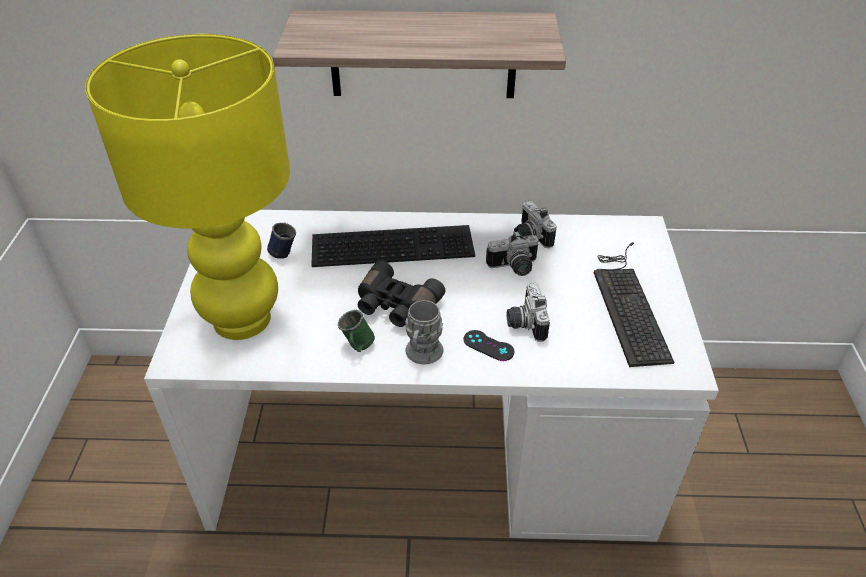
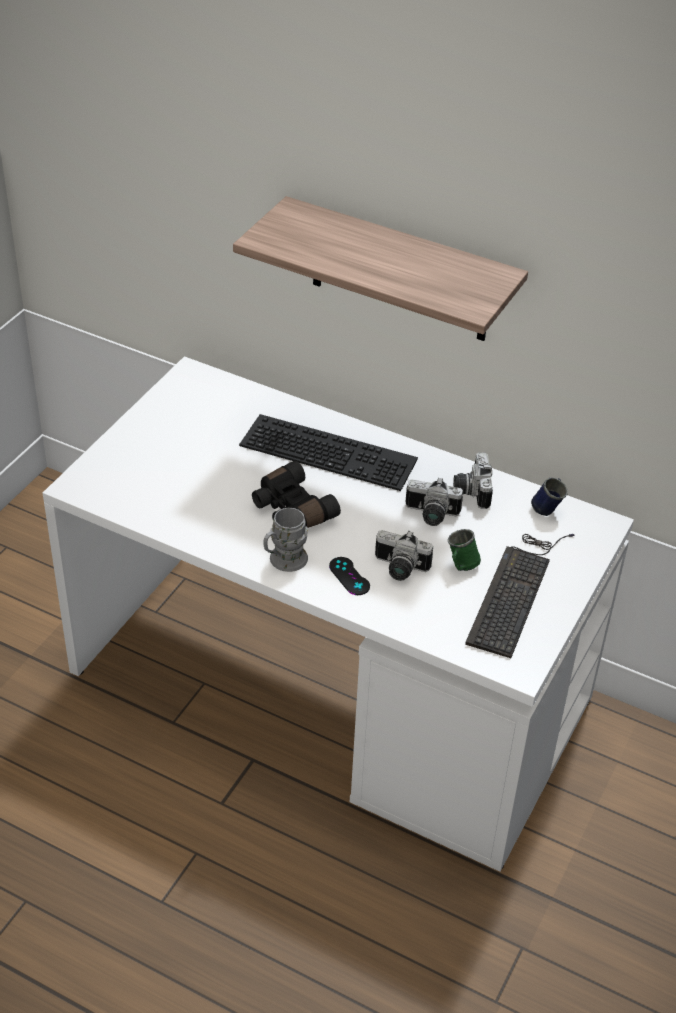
camera: 25 degrees right, 0 degrees up
(241, 318) = (149, 471): yellow table lamp -> none
(284, 251) = (224, 421): blue mug -> blue mug (548, 508)
(357, 347) = (232, 533): green mug -> green mug (460, 566)
(524, 322) = (399, 569): camera -> camera turned 90 degrees counterclockwise

